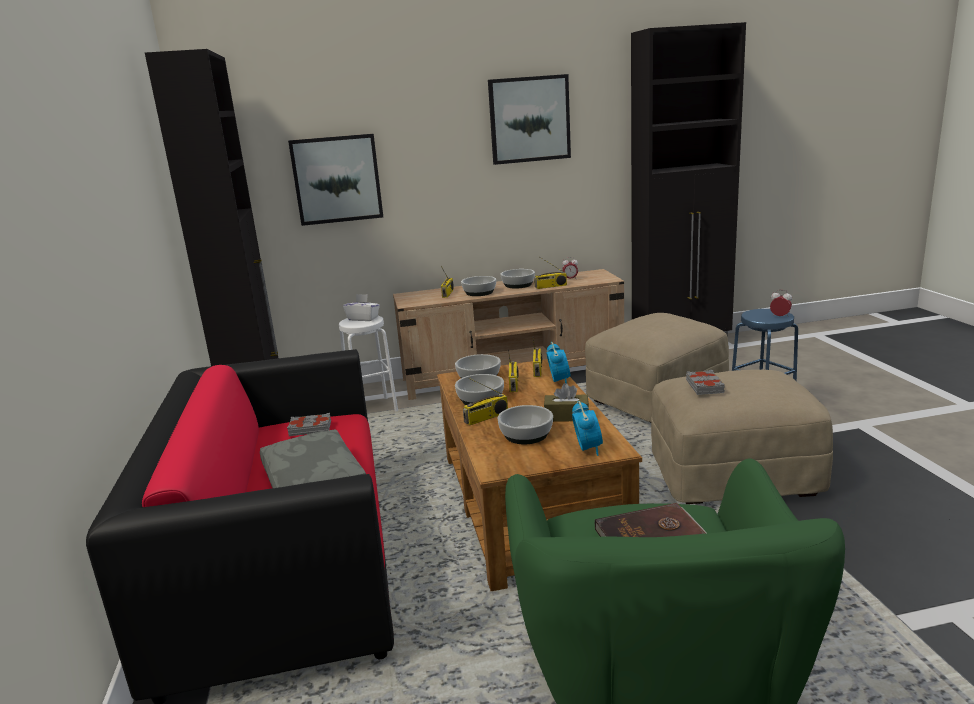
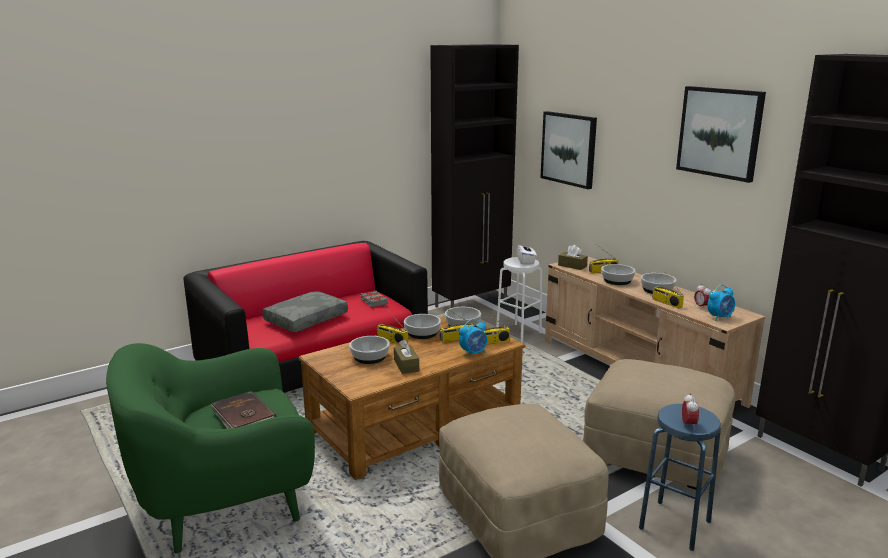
camera: 65 degrees right, 0 degrees up
(417, 301) = (572, 266): none -> brown tissue box
(587, 448) = (355, 379): alarm clock -> alarm clock (720, 317)
(705, 386) = (498, 413): grey book -> none

